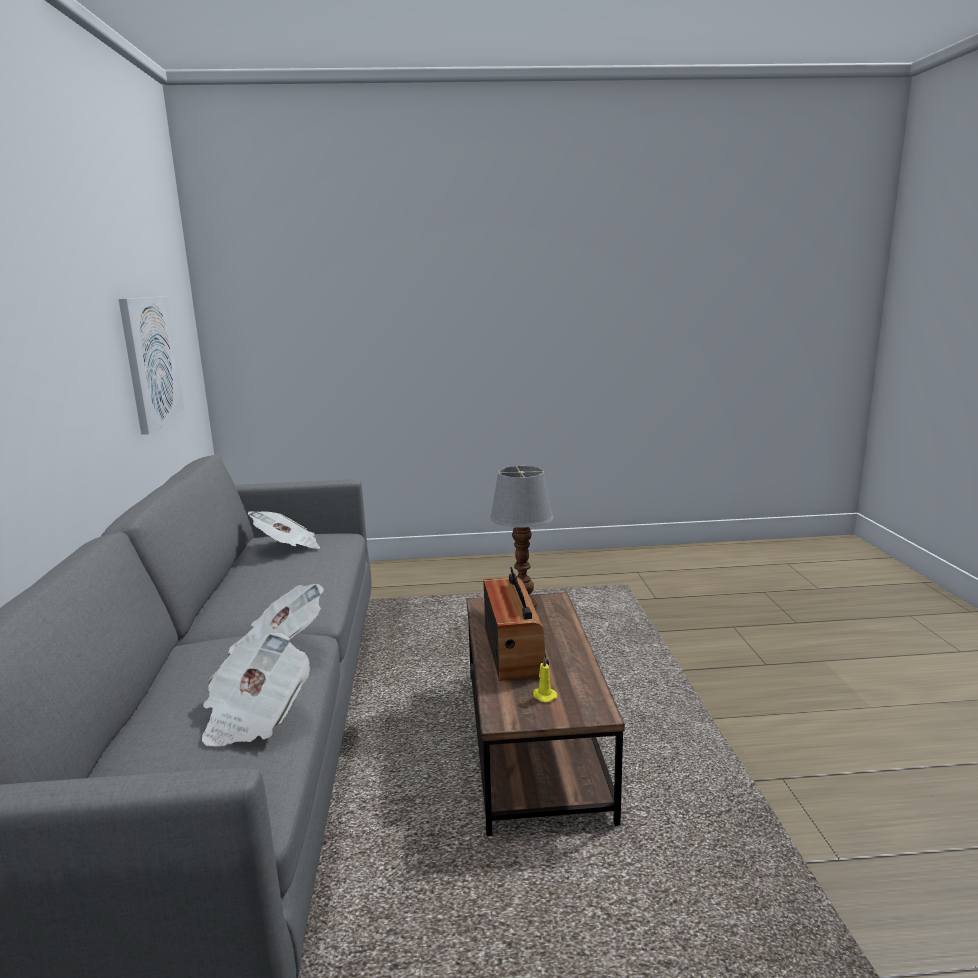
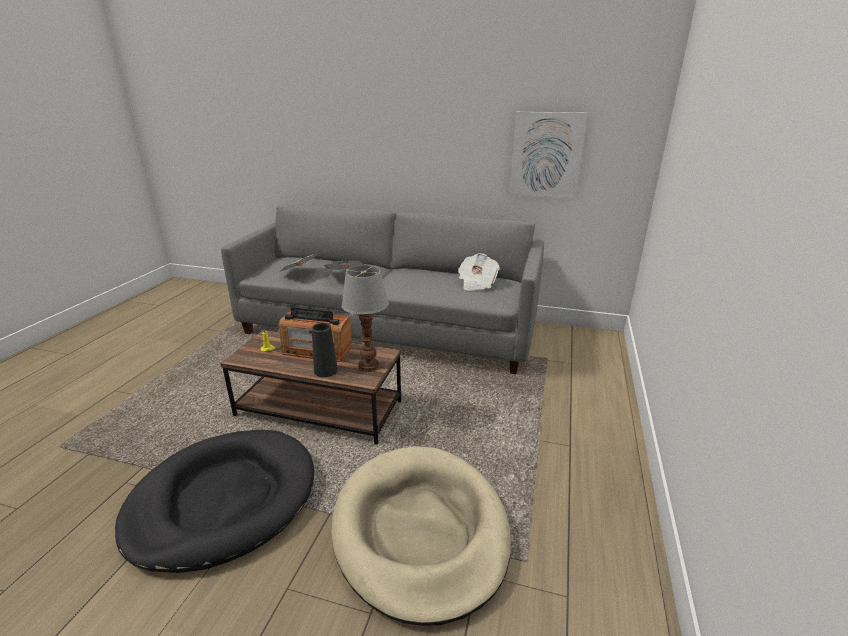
camera: 110 degrees right, 10 degrees up
(558, 629) = (325, 370): none -> black vase
(646, 624) = (420, 531): none -> beige dog bed
(748, 744) = (223, 500): none -> black dog bed

